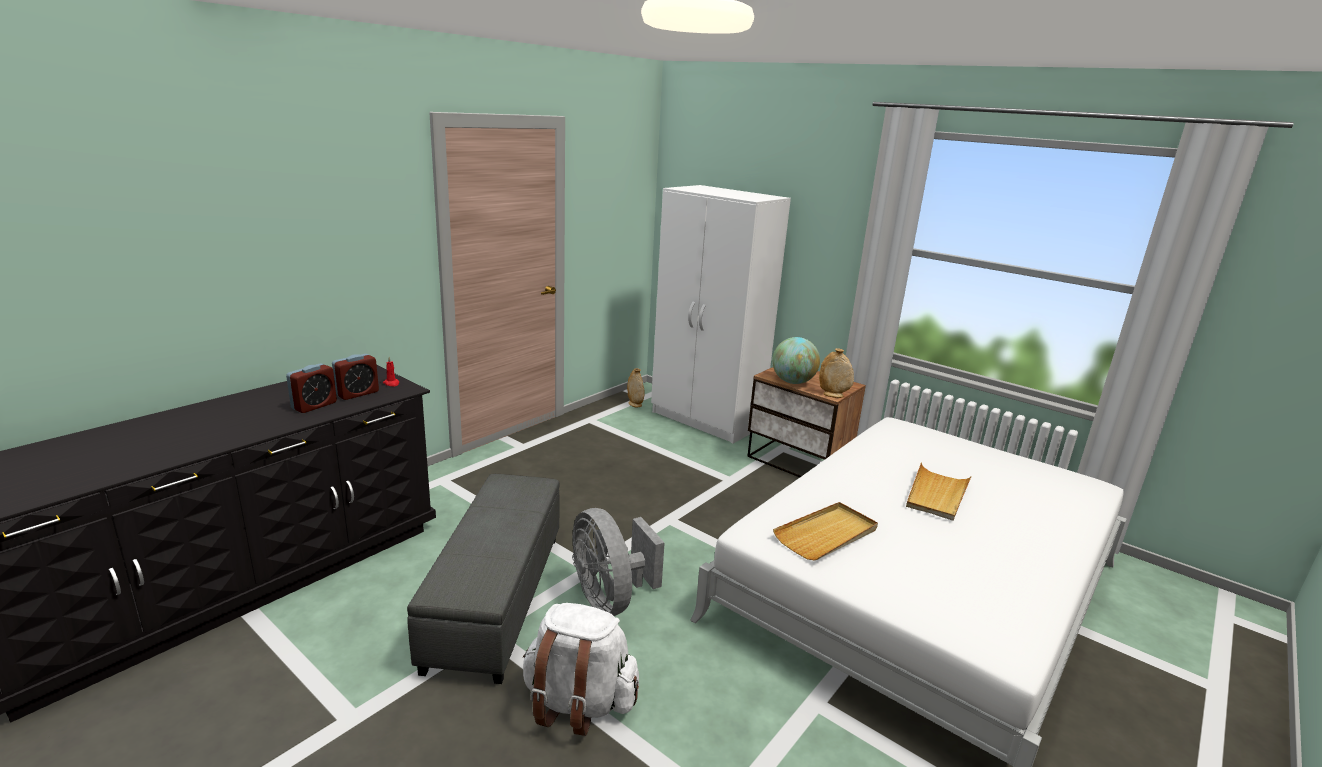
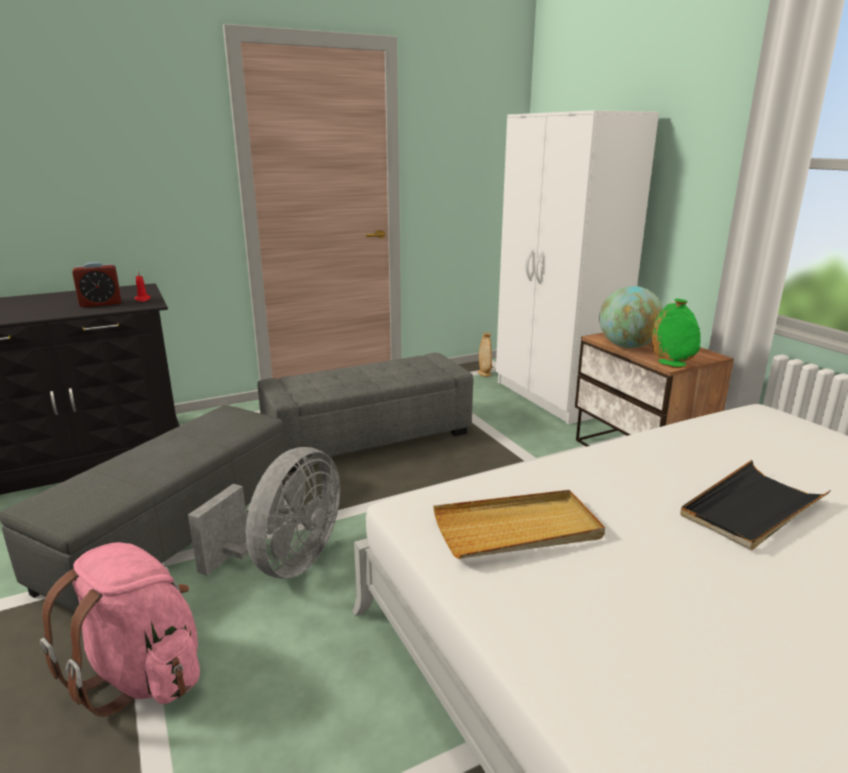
camera: 25 degrees right, 0 degrees up
(314, 405) = (50, 309): alarm clock -> none
(578, 703) = (142, 674): white backpack -> pink backpack
(585, 480) = (368, 437): none -> grey ottoman
(610, 599) = (284, 563): grey fan -> grey fan turned 150 degrees counterclockwise
(833, 395) = (671, 364): beige vase -> green vase
(936, 494) = (751, 508): beige tray -> black tray

